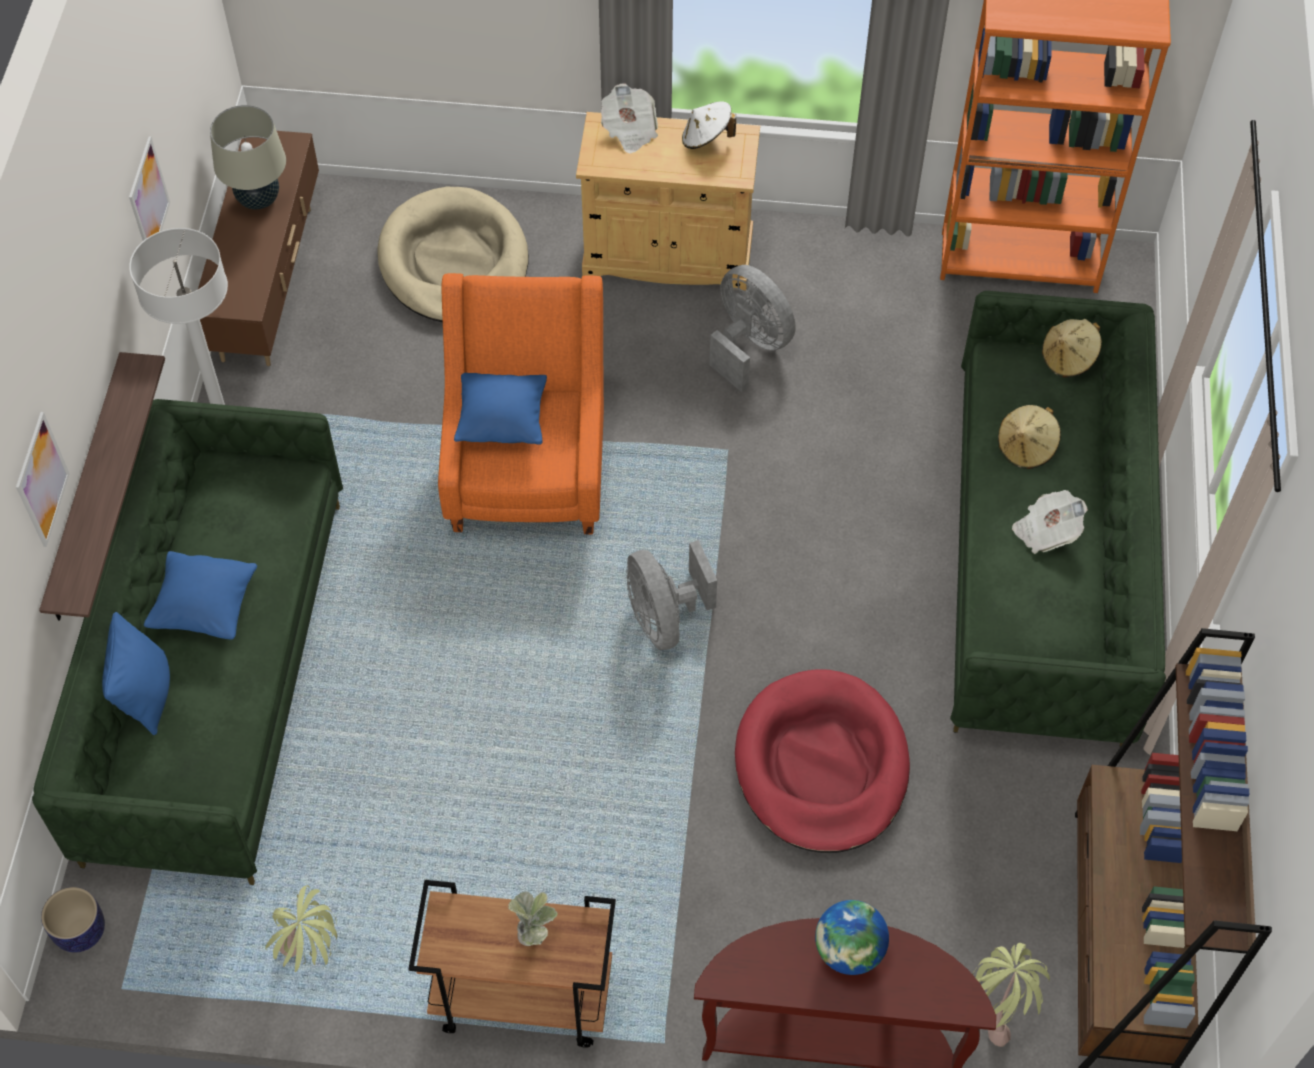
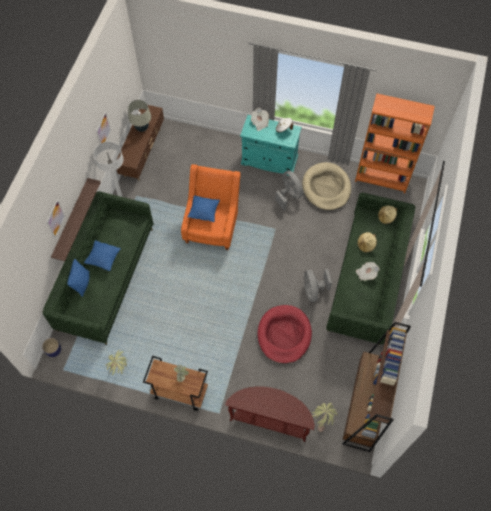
camera: 10 degrees right, 5 degrees up
(454, 262) = (202, 154): beige dog bed -> beige dog bed (326, 188)
(664, 618) = (245, 280): grey fan -> grey fan (313, 290)
(667, 254) = (269, 160): beige cabinet -> turquoise cabinet
(849, 951) = (274, 398): globe -> none

